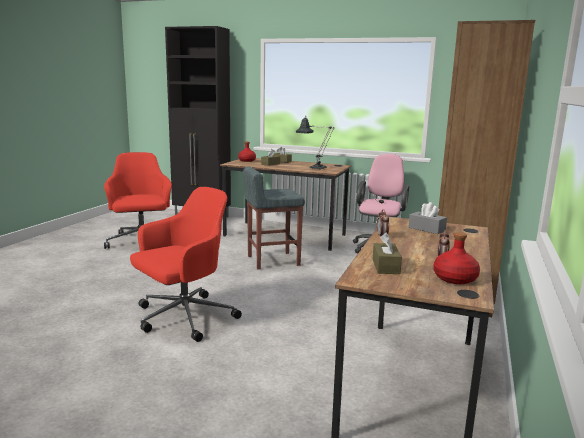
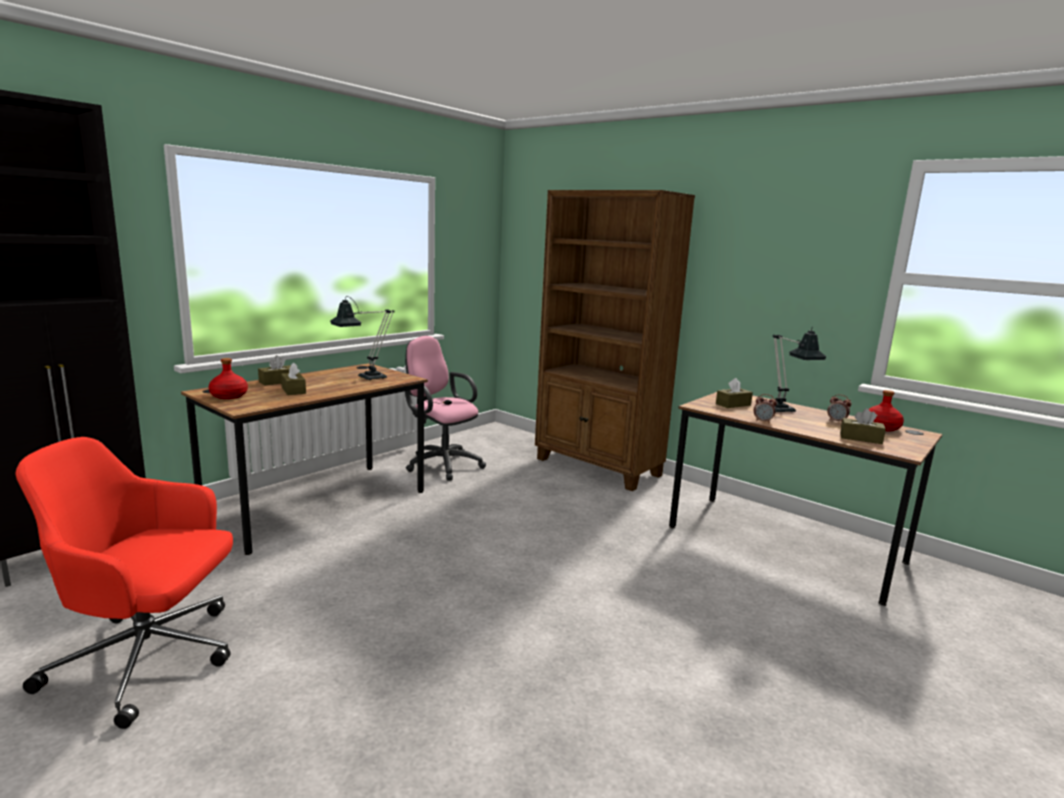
camera: 70 degrees left, 0 degrees up
(183, 318) = (606, 653): red office chair -> none
(272, 260) = (424, 538): grey stool -> none
(426, 229) = (733, 404): grey tissue box -> brown tissue box
(437, 243) = (783, 412): none -> table lamp

